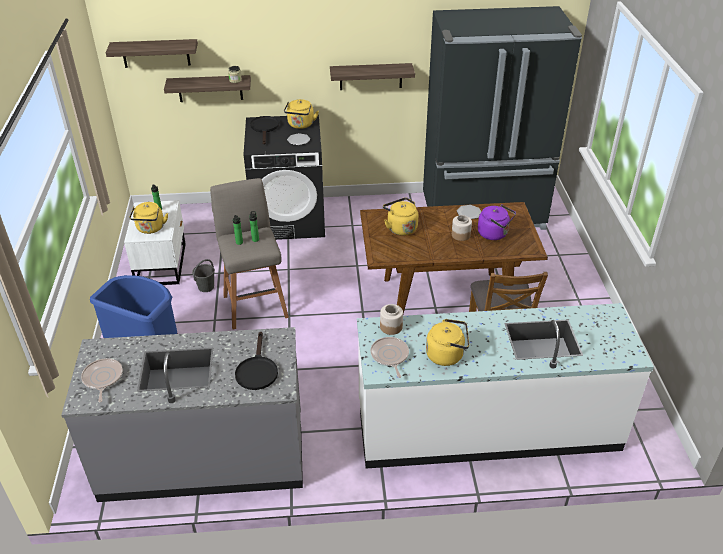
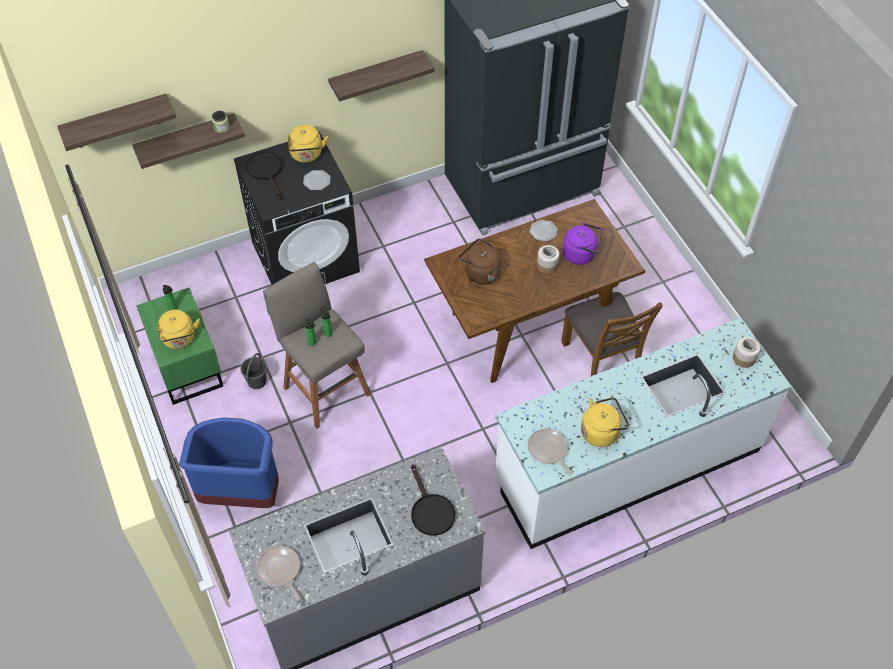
camera: 20 degrees left, 15 degrees up
(162, 263) = (188, 363): white nightstand -> green nightstand
(391, 327) = (533, 414): jar -> jar (743, 358)
(400, 228) = (480, 273): yellow kettle -> brown kettle

